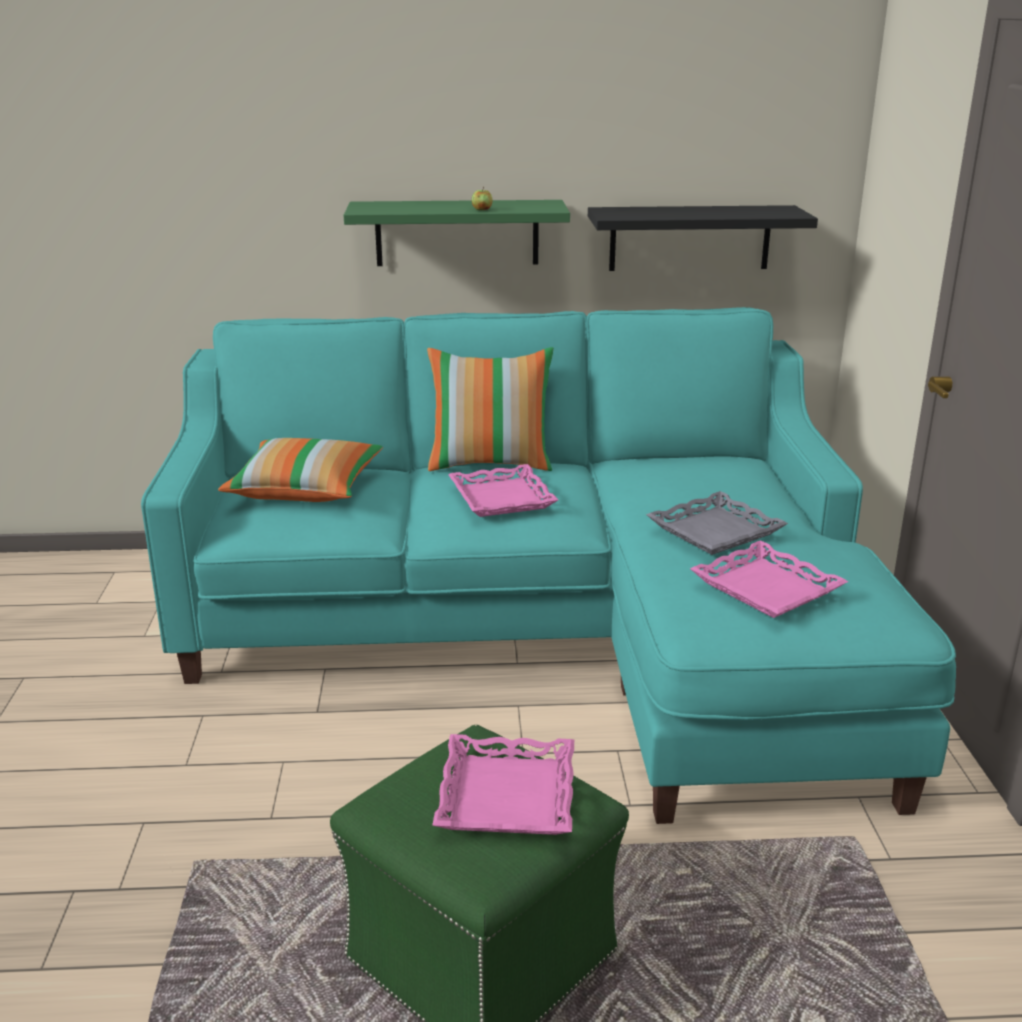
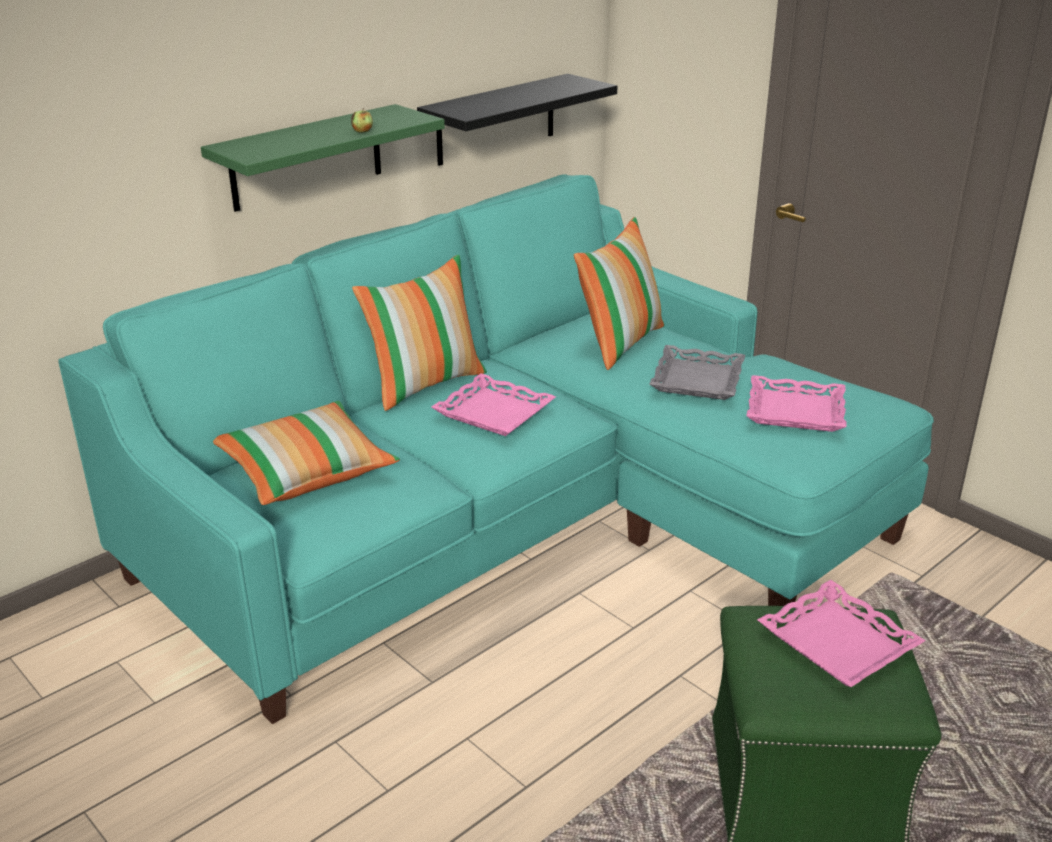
camera: 40 degrees left, 5 degrees up
(698, 482) = (619, 342): none -> pillow

